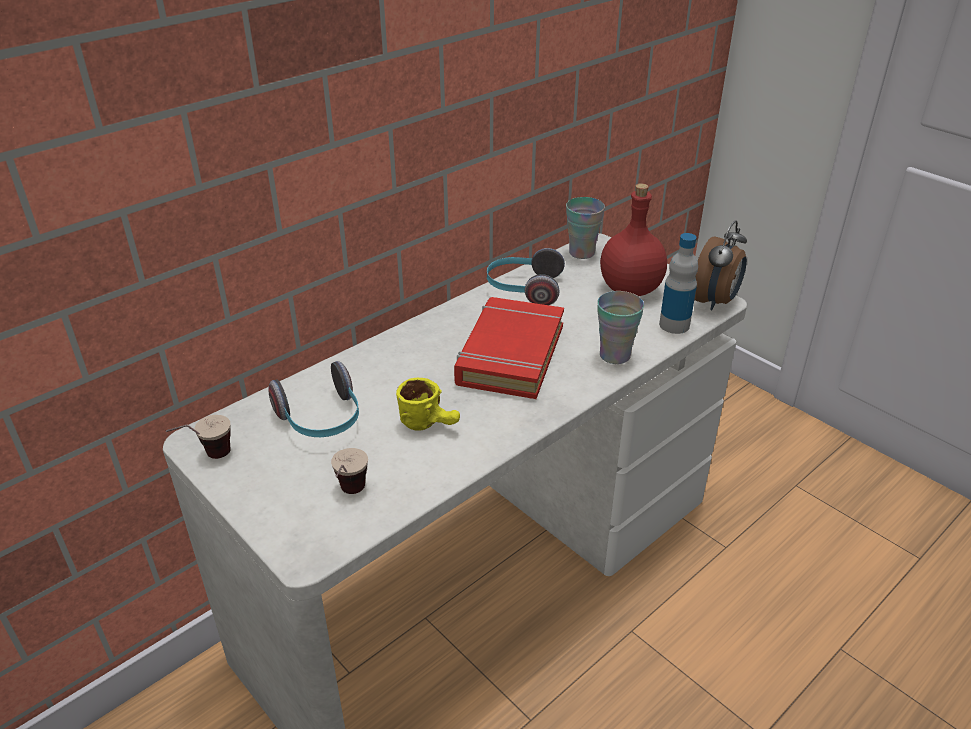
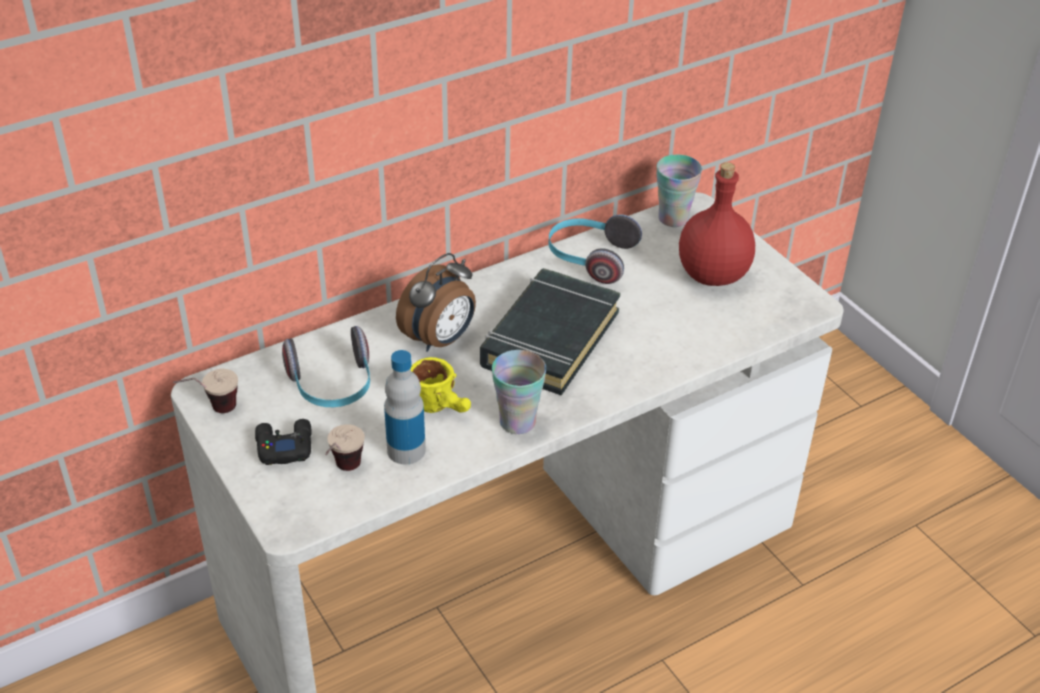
camera: 10 degrees right, 5 degrees up
(285, 480) = (284, 446): none -> black game controller
(510, 355) = (549, 339): red book -> black book
(614, 355) = (664, 356): cup -> cup (517, 422)
(674, 325) = (746, 327): bottle -> bottle (406, 450)
(715, 301) = (806, 304): alarm clock -> alarm clock (440, 340)

